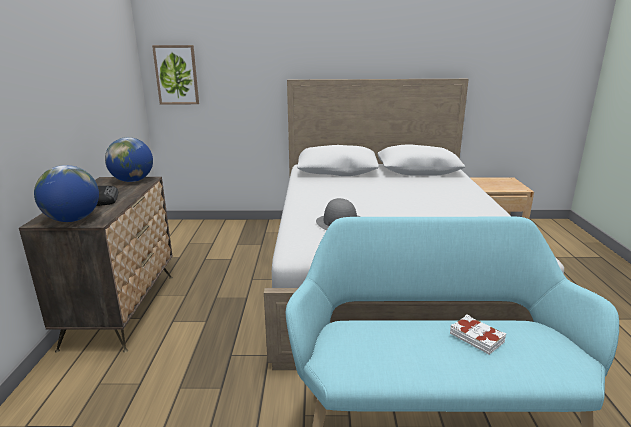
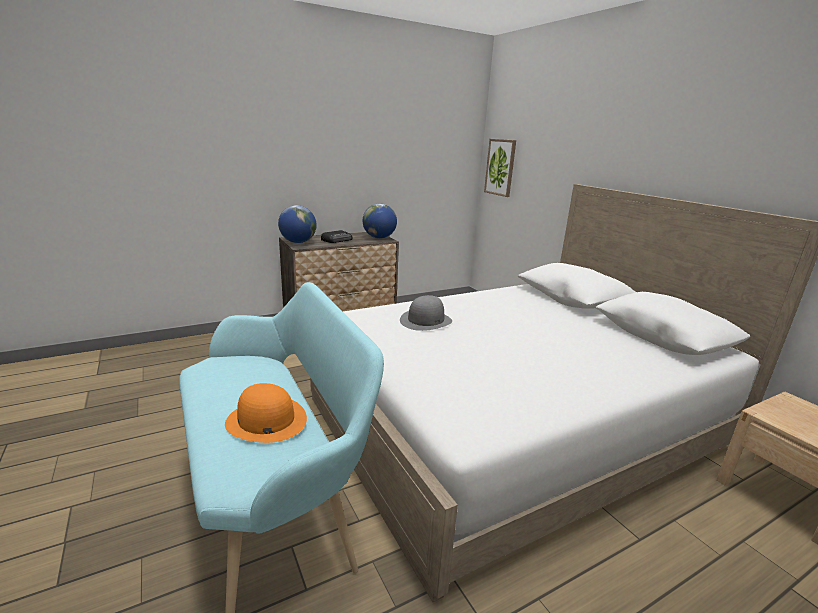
camera: 60 degrees right, 0 degrees up
(477, 337) = (266, 420): white book -> orange hat

